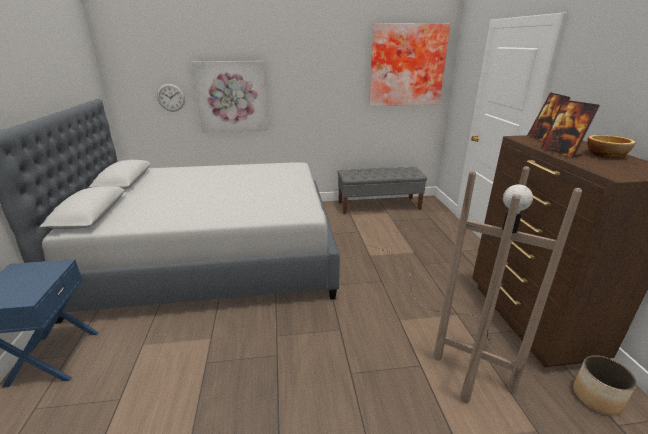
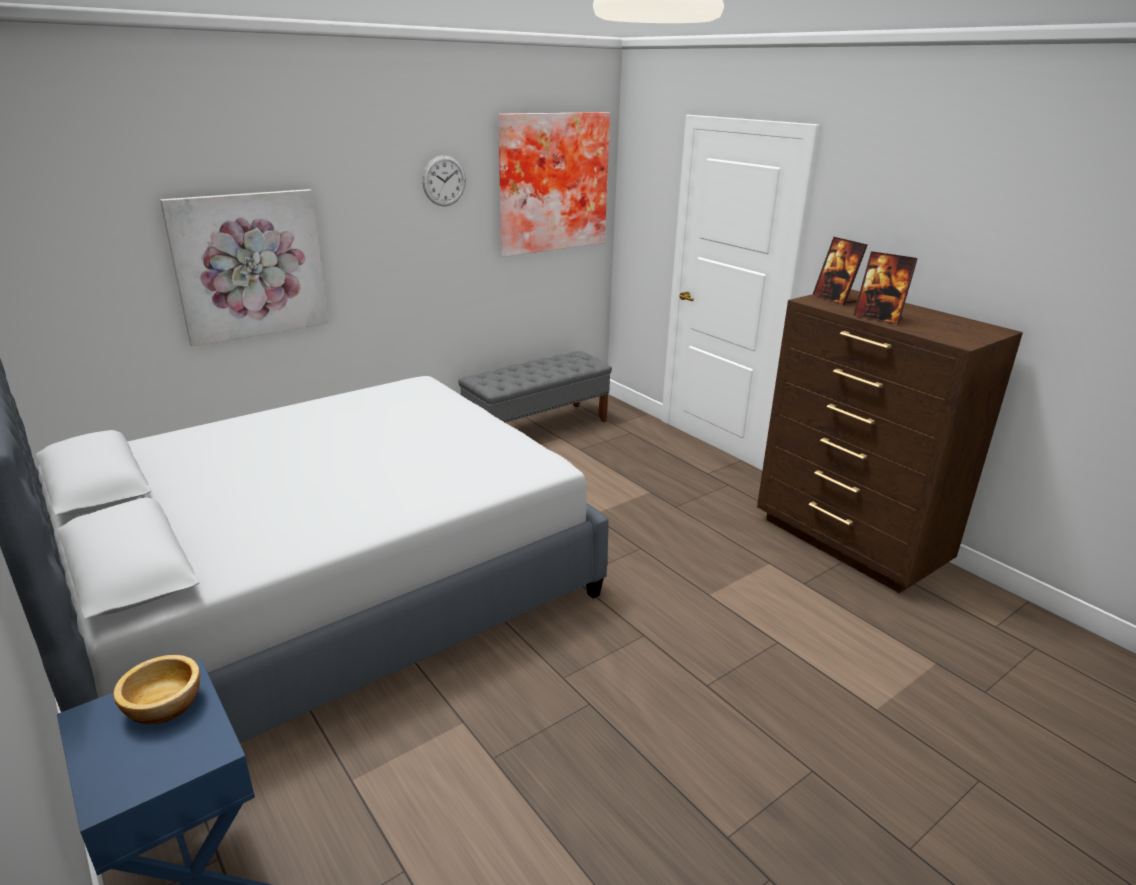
camera: 30 degrees left, 0 degrees up
(171, 97) = (112, 281): wall clock -> wall clock (444, 181)
(447, 328) = (772, 585): brown floor lamp -> none
(597, 397) = (963, 606): planter -> none
(606, 155) = (920, 314): bowl -> bowl (165, 704)

